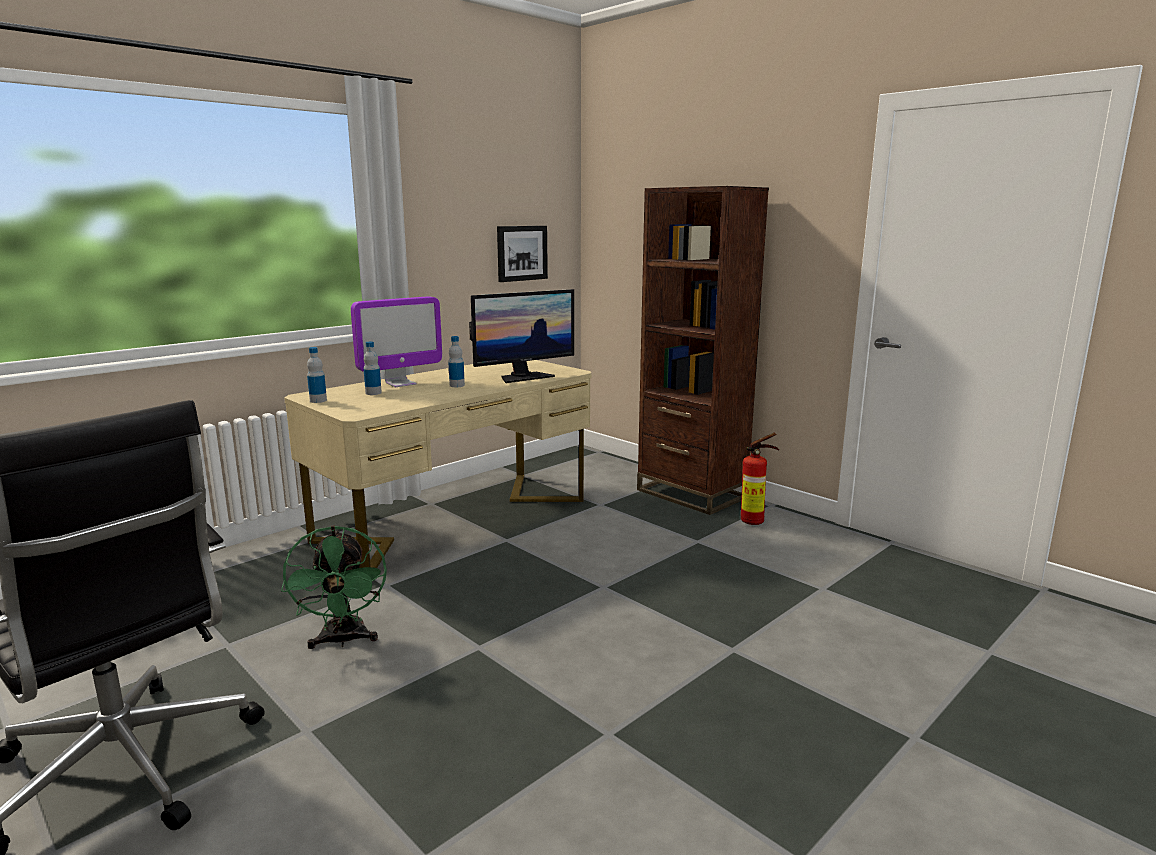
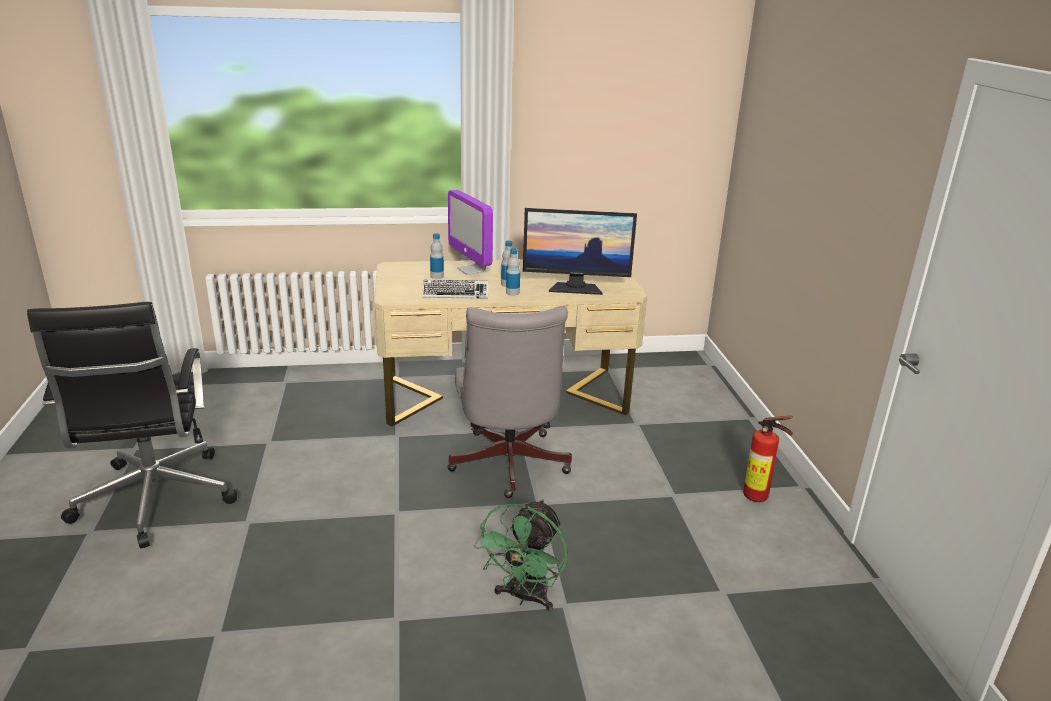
camera: 35 degrees right, 10 degrees up
(318, 400) = (390, 275): bottle -> bottle (512, 293)
(343, 640) = (328, 468): green fan -> green fan (525, 597)
(400, 383) = (471, 270): monitor -> monitor turned 60 degrees clockwise
(419, 399) = (455, 293): none -> keyboard
(521, 253) = (651, 153): picture -> none
(536, 570) = (508, 466): none -> grey office chair
(691, 494) = (737, 443): brown bookcase -> none

